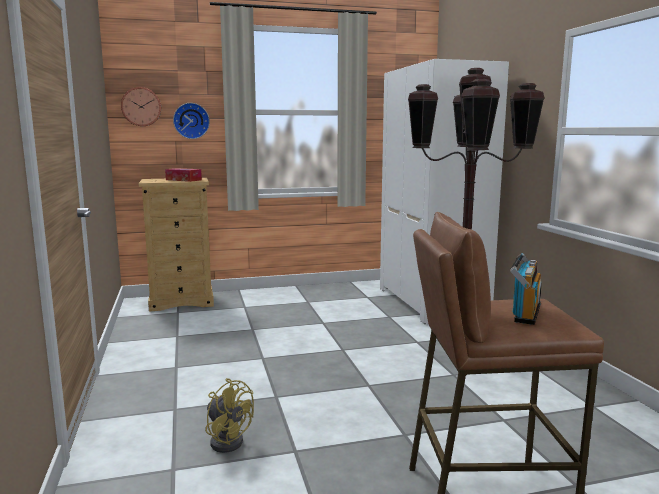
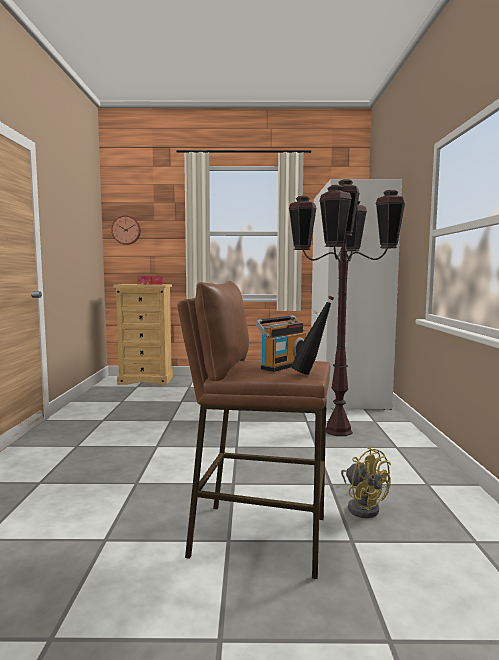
camera: 15 degrees right, 5 degrees down
(191, 121) = (162, 240): wall clock -> none
(227, 439) = (94, 469): yellow fan -> yellow fan (362, 507)
(575, 324) = (311, 374): none -> black bottle

